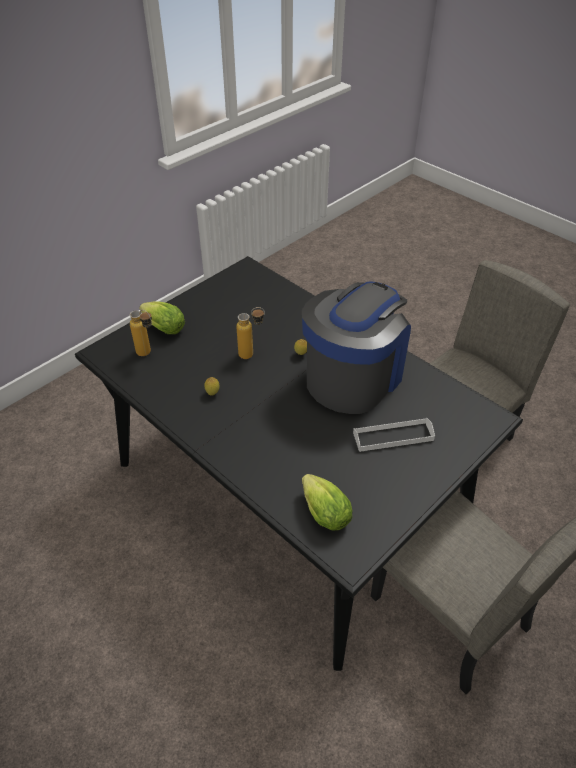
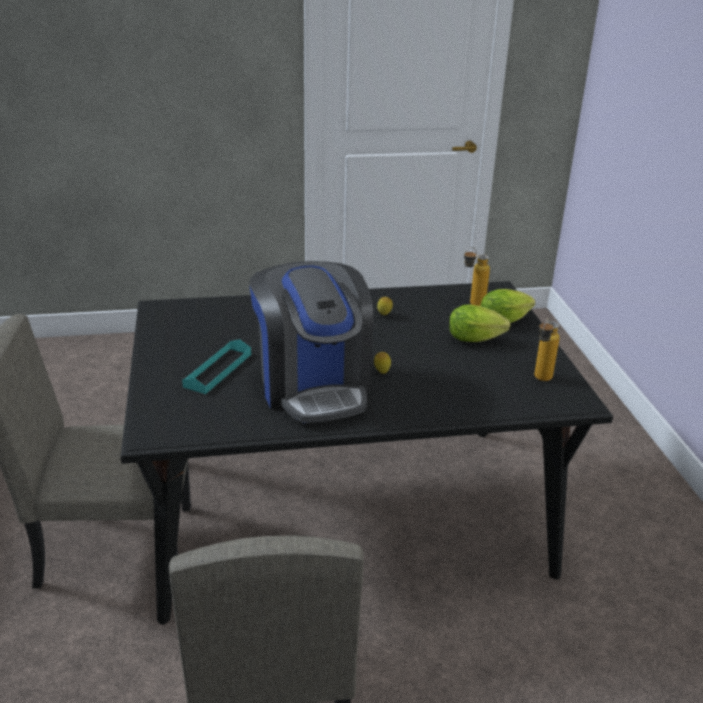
camera: 125 degrees right, 15 degrees down
(252, 354) = (413, 348): bottle -> bottle (540, 380)
(322, 511) = (206, 313): lettuce -> lettuce (478, 339)
(393, 437) = (218, 370): white tray -> turquoise tray

